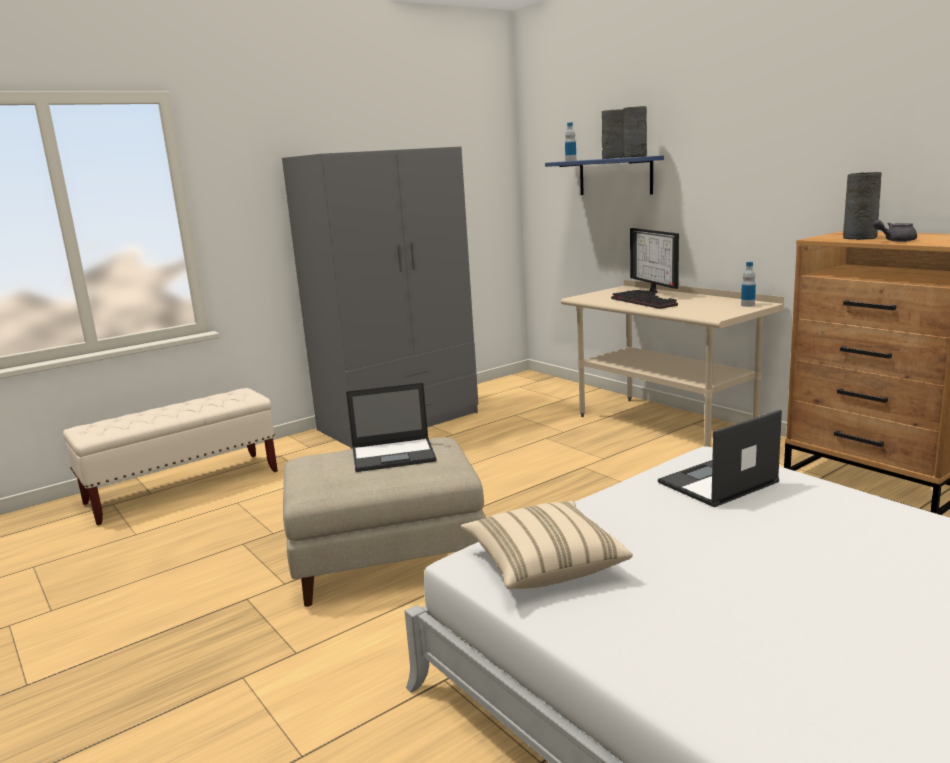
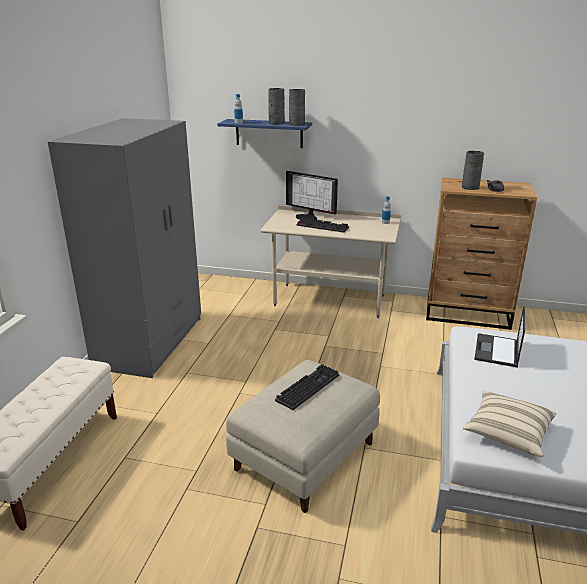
camera: 40 degrees left, 10 degrees up
(394, 455) = (307, 387): laptop -> keyboard

